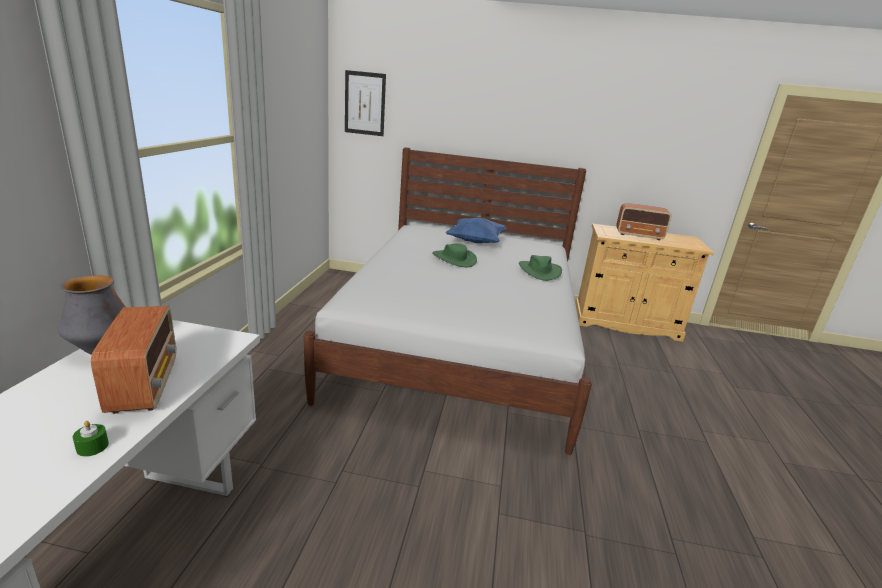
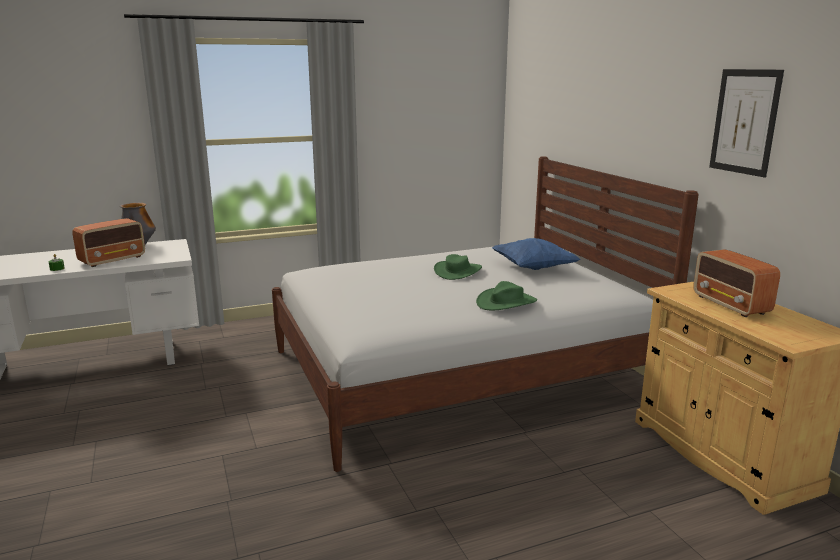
camera: 60 degrees right, 5 degrees down
(365, 103) = (524, 109): picture -> picture (744, 122)

